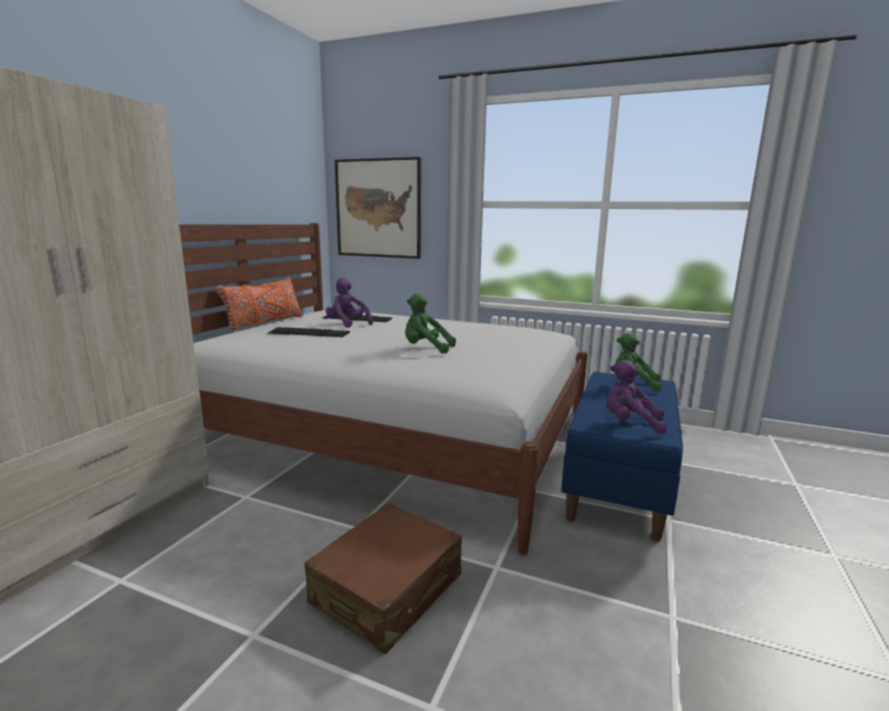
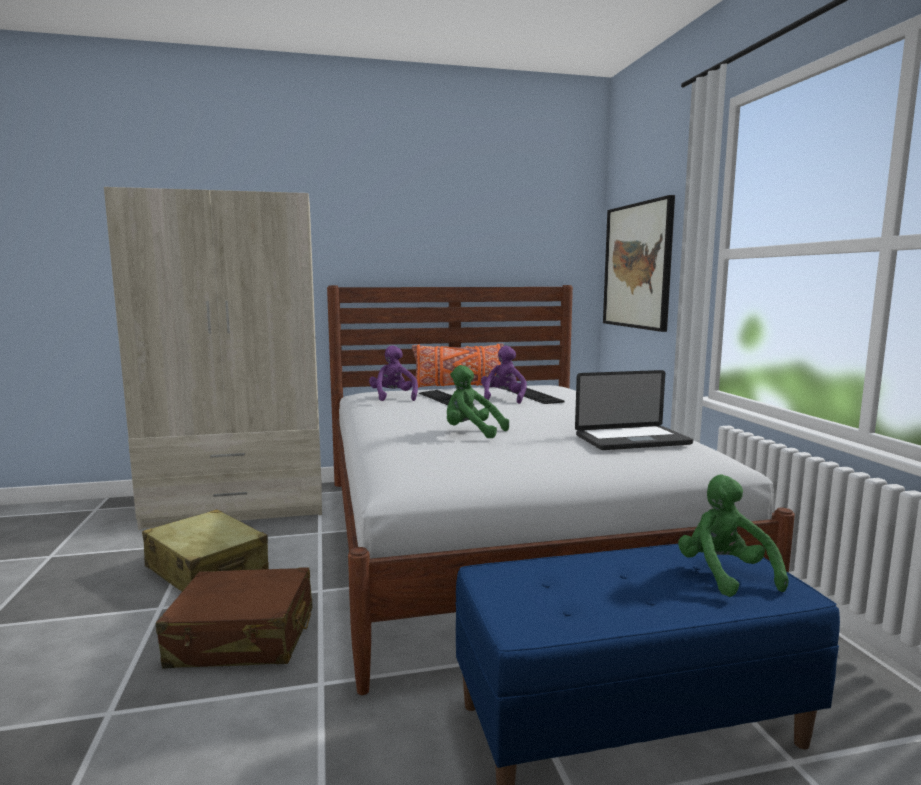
camera: 55 degrees right, 5 degrees down
(212, 582) = (207, 569): none -> beige suitcase
(425, 349) = (471, 433): green plush toy -> green plush toy turned 45 degrees counterclockwise
(506, 331) = (632, 440): none -> laptop
(630, 424) = (536, 600): purple plush toy -> purple plush toy (393, 397)

